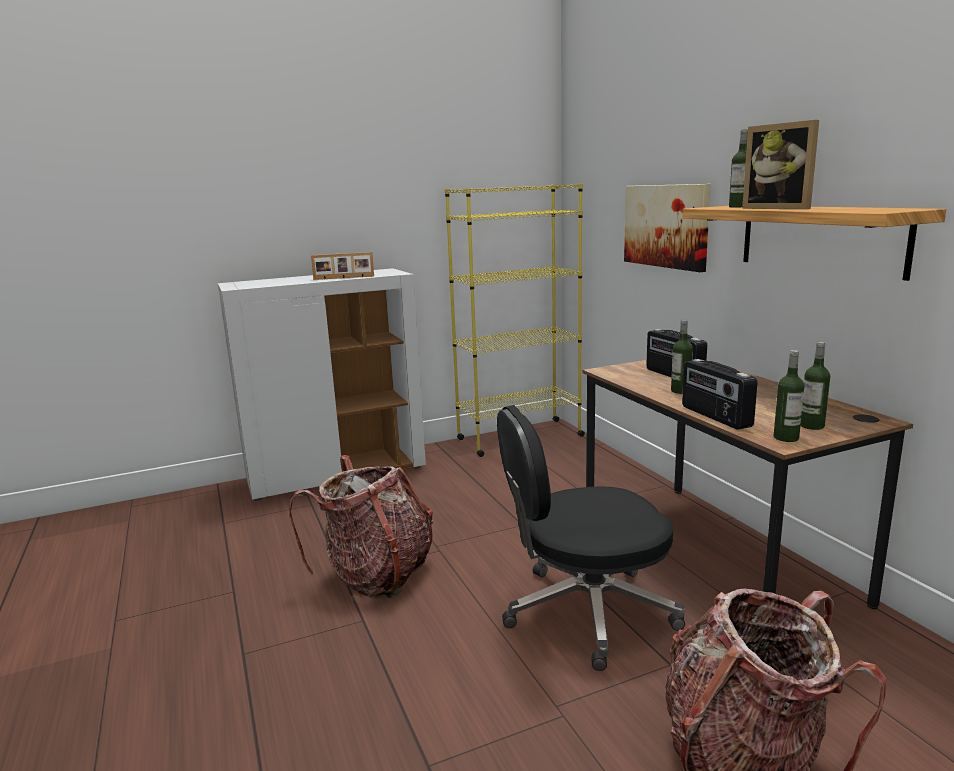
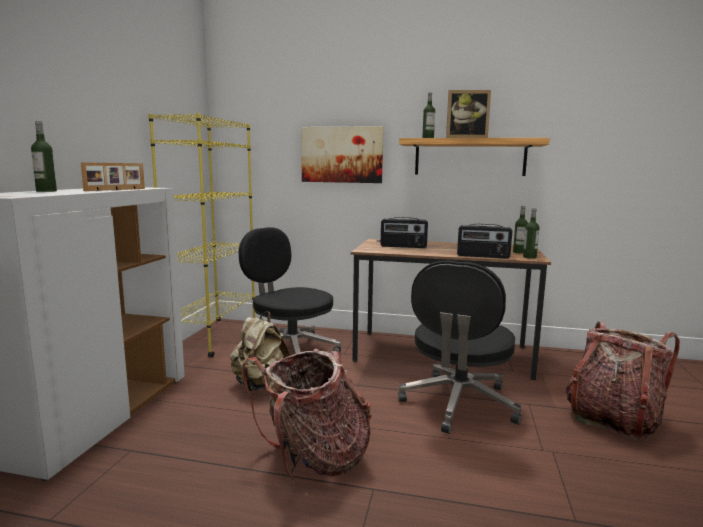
camera: 55 degrees left, 5 degrees down
(463, 498) = (260, 385): none -> beige backpack
(552, 476) = (289, 350): none -> black office chair
(680, 391) = (432, 251): bottle -> bottle (46, 191)

